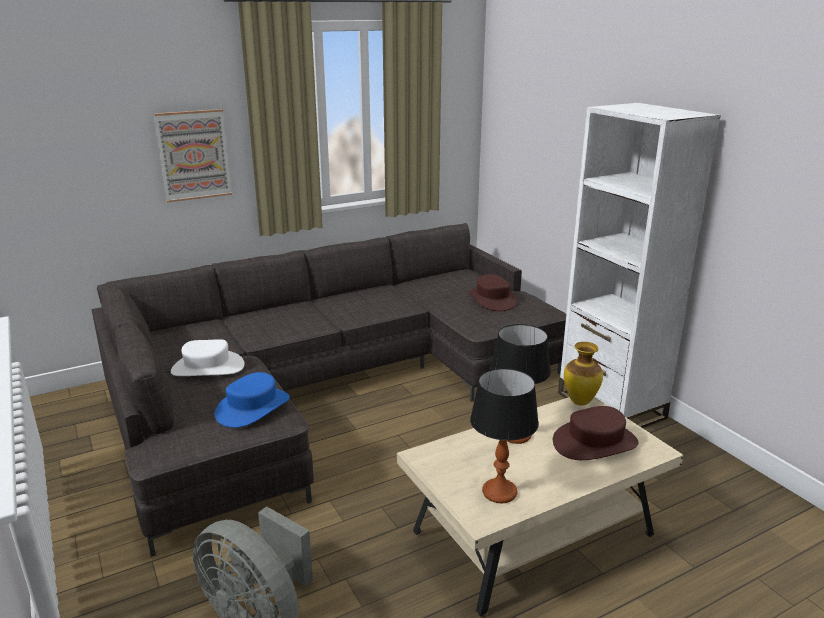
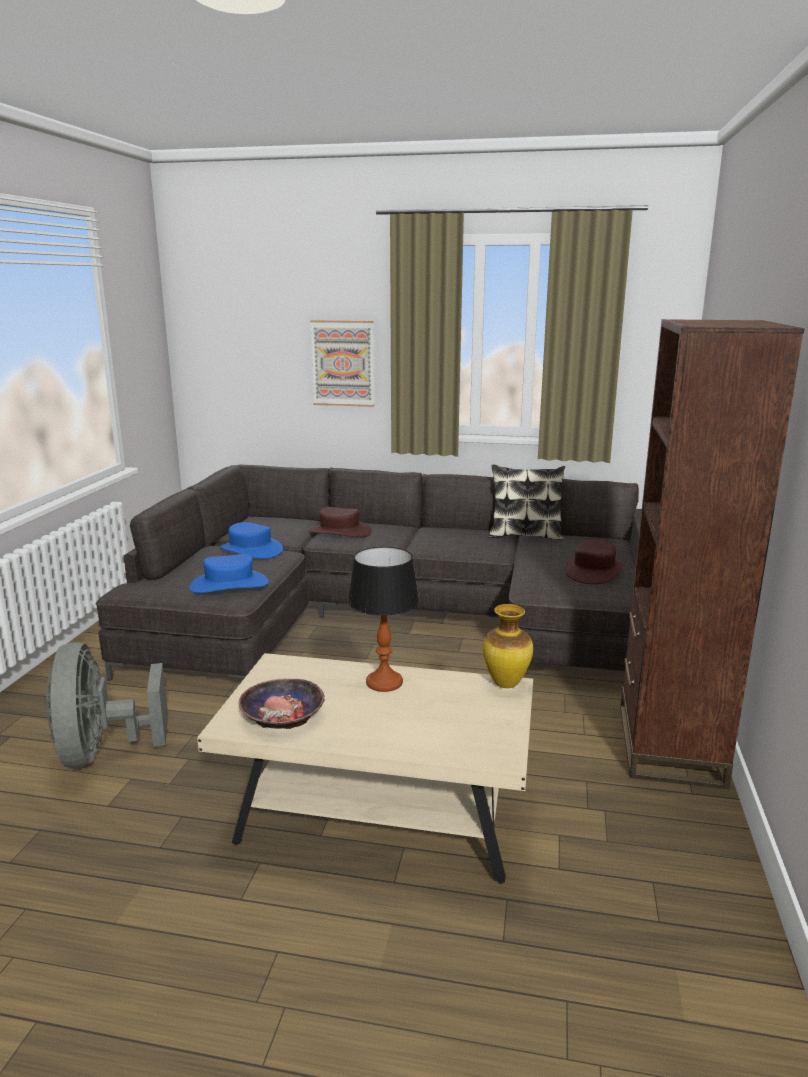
camera: 40 degrees right, 5 degrees down
(207, 368) = (251, 550): white hat -> blue hat
(402, 284) = (525, 535): none -> pillow
(499, 492) = (283, 715): table lamp -> bowl
(595, 443) = (448, 721): brown hat -> brown hat (340, 532)
(610, 405) = (669, 744): white bookcase -> brown bookcase

